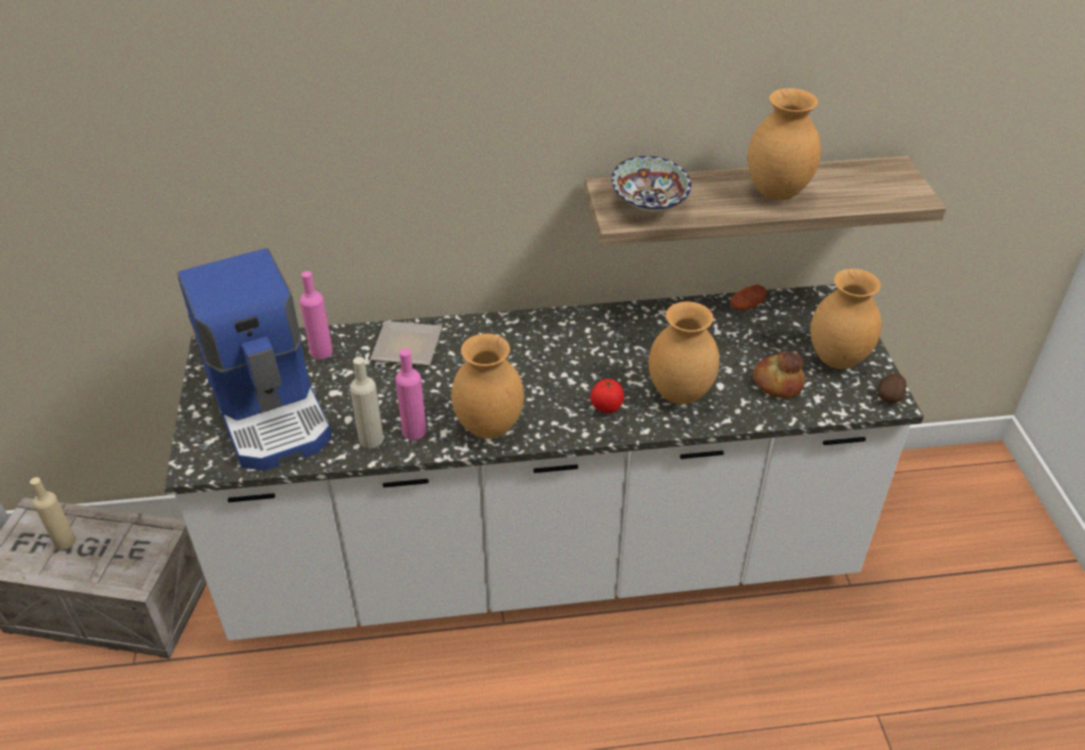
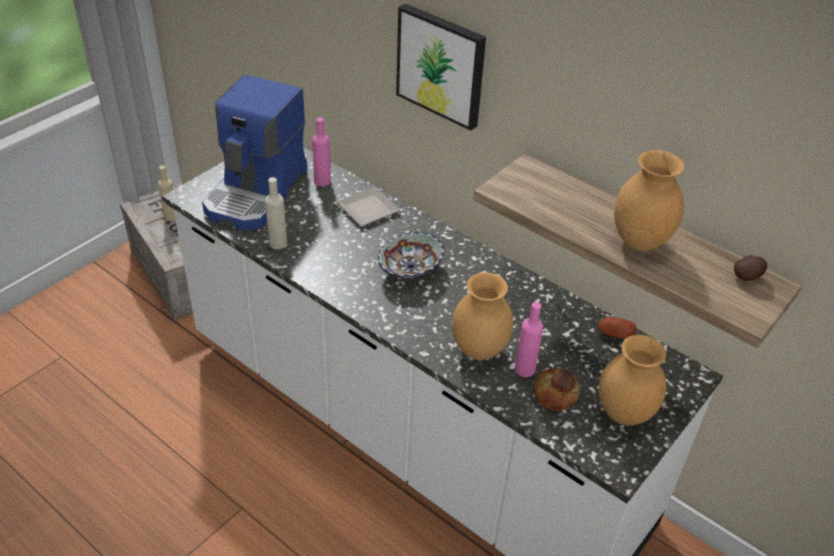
camera: 45 degrees right, 0 degrees up
(414, 431) = (304, 255): pink bottle -> pink bottle (524, 369)
(453, 128) = (441, 65): none -> picture
(488, 427) = (342, 282): brown vase -> none
(606, 408) = (422, 323): tomato -> none
(650, 204) = (537, 193): bowl -> bowl (411, 269)
(889, 396) = (623, 465): potato -> potato (747, 277)

